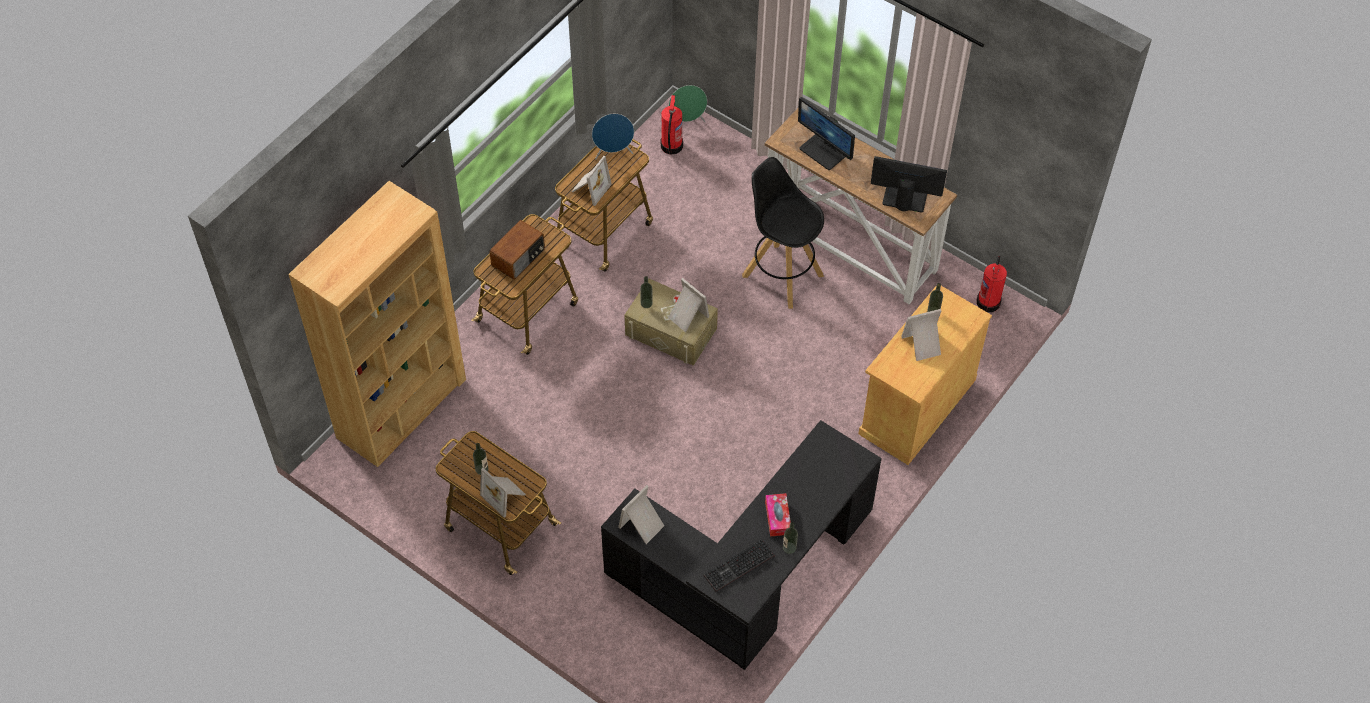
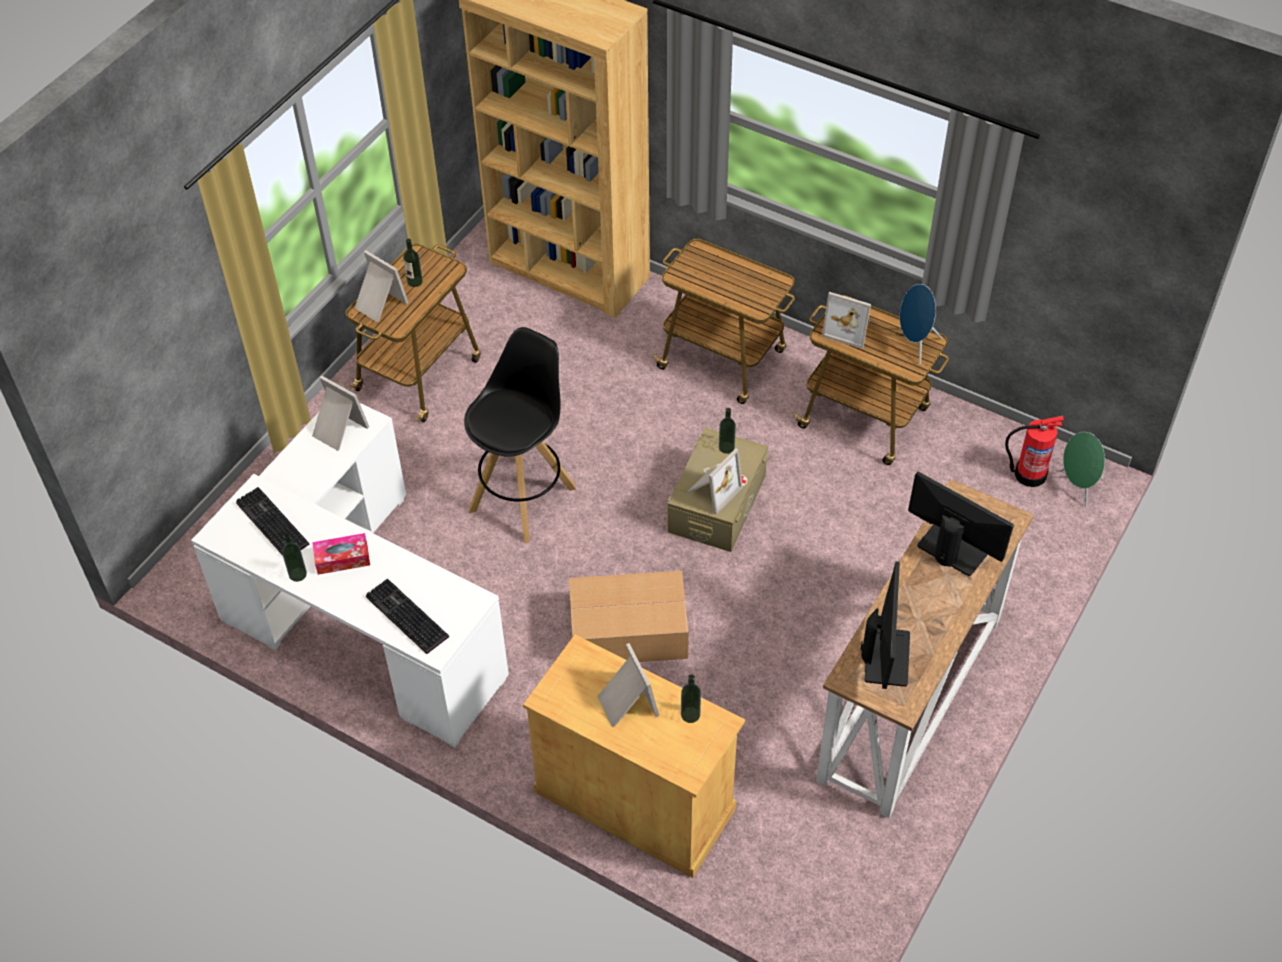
camera: 85 degrees right, 5 degrees down
(505, 495) = (379, 304): picture frame -> picture frame turned 90 degrees clockwise
(519, 258) = (723, 276): radio -> none
(748, 574) = (357, 617): black desk -> white desk
(779, 399) = (626, 631): none -> cardboard box
(782, 275) = (836, 618): black stool -> black stool (523, 498)
(823, 151) = (952, 549): monitor -> monitor turned 90 degrees clockwise
(834, 478) = (404, 617): none -> keyboard
(988, 301) = (844, 893): fire extinguisher -> none

